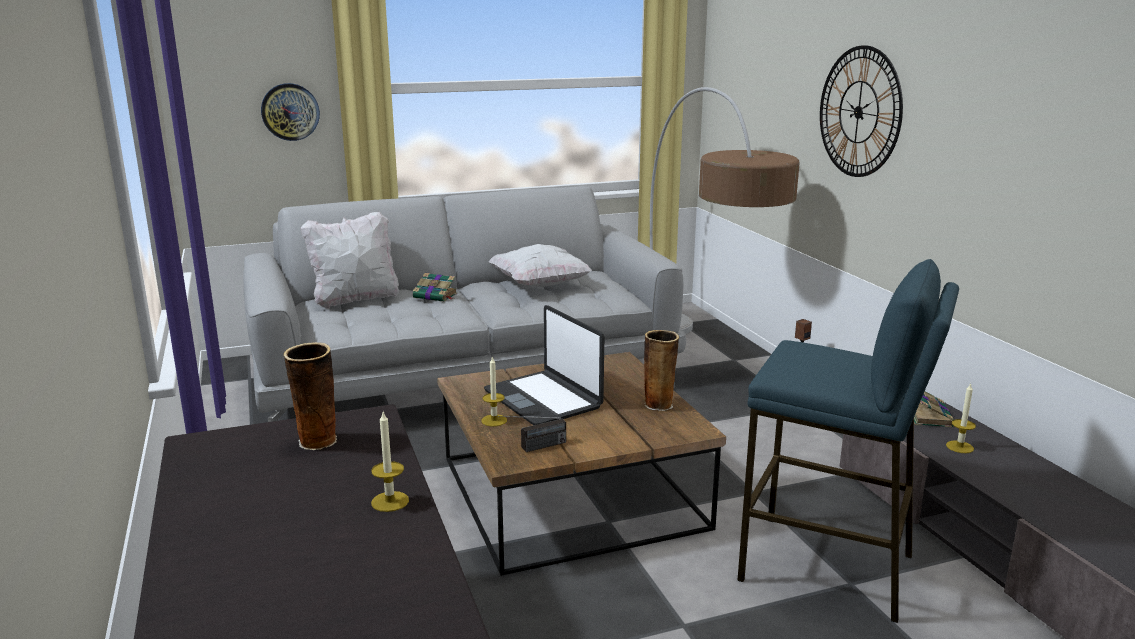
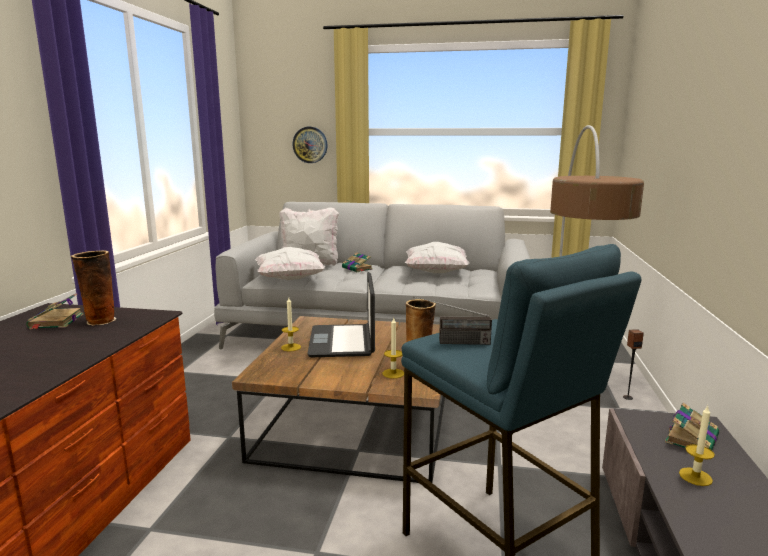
camera: 30 degrees right, 5 degrees down
(254, 457) = (55, 321): none -> book
(367, 328) = (290, 279): none -> white pillow
(390, 501) = (58, 363): candle -> candle (393, 373)
(533, 448) = (286, 370): radio -> radio (451, 342)
(859, 112) = (700, 135): wall clock -> none

